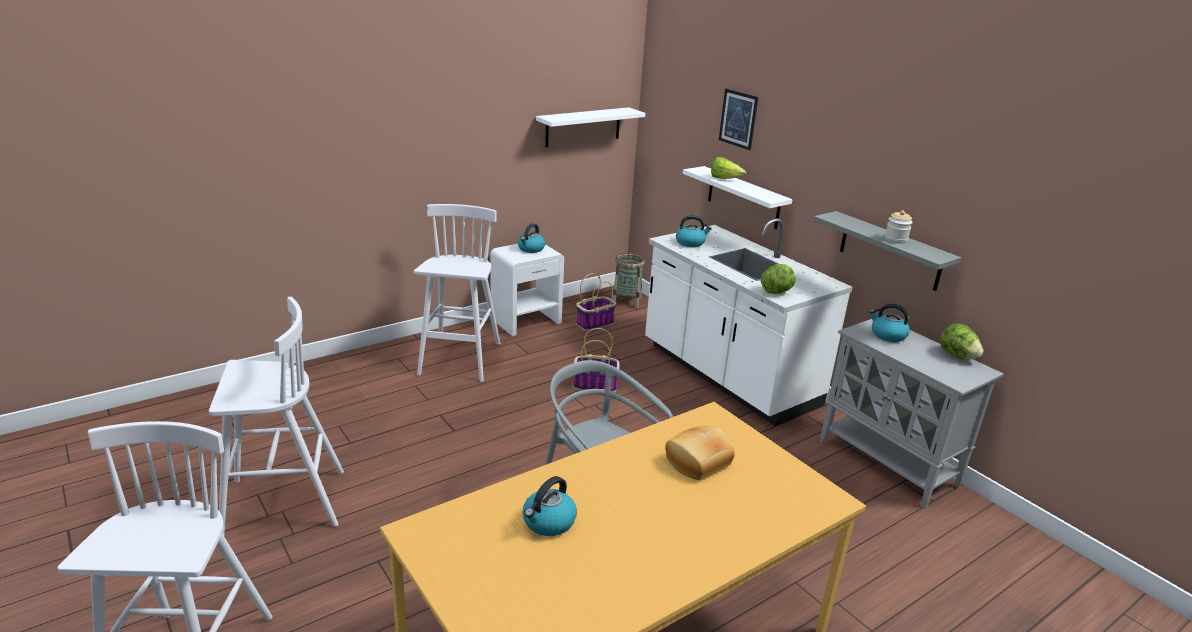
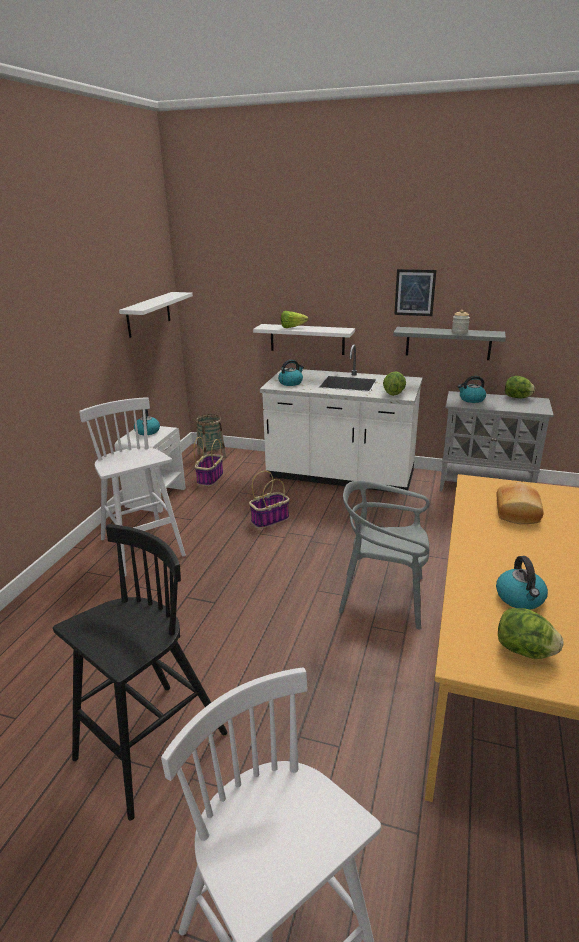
camera: 35 degrees left, 0 degrees up
(281, 503) = (149, 748): white stool -> black stool
(471, 555) = (524, 651): none -> lettuce
(738, 119) = (289, 277): picture -> picture (414, 292)

